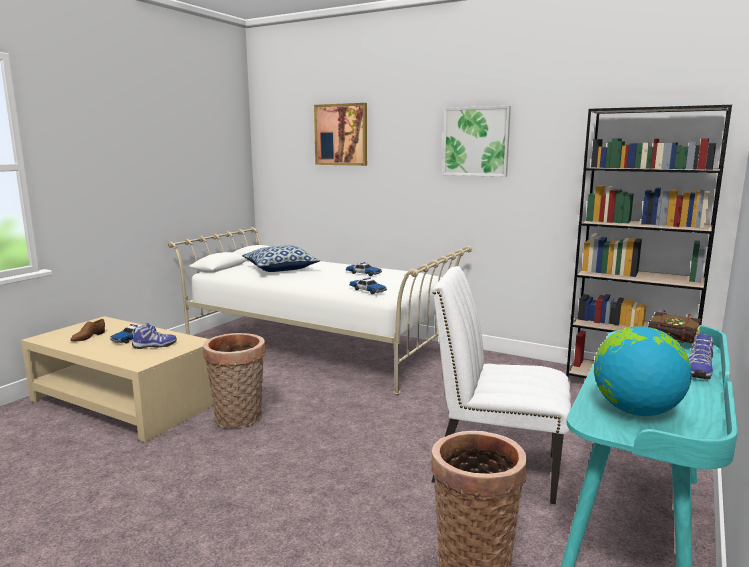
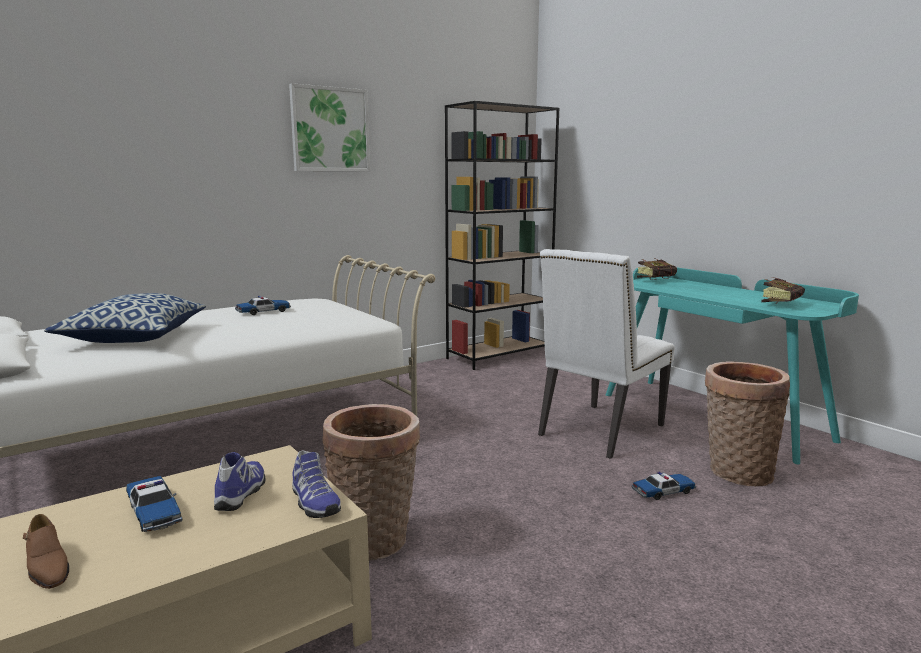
camera: 65 degrees left, 0 degrees up
(341, 134) = (114, 108): picture -> none
(367, 290) = (348, 320): toy car -> toy car (663, 492)
(636, 411) = (782, 304): globe -> book
(697, 371) = (712, 286): shoe -> shoe (313, 503)

